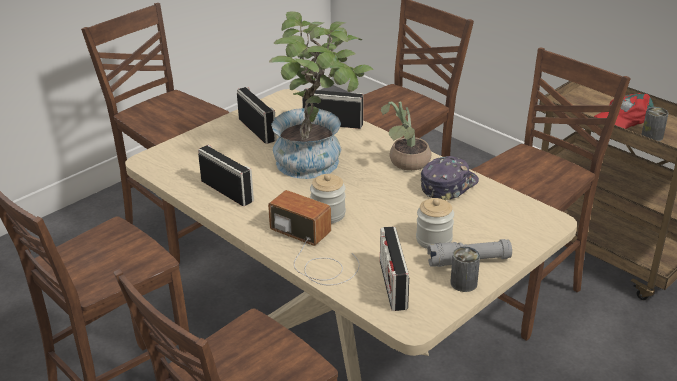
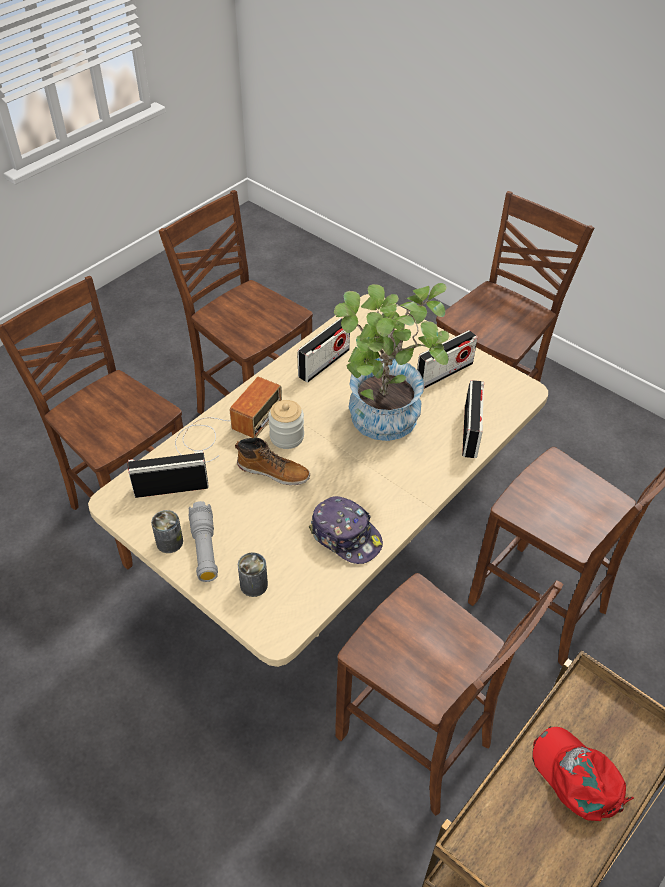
camera: 85 degrees right, 15 degrees up
(373, 222) = (273, 471): none -> boot
(405, 163) = (390, 498): potted plant -> none
(434, 240) = (242, 520): jar -> none
(652, 136) = (523, 808): can -> can (254, 584)

